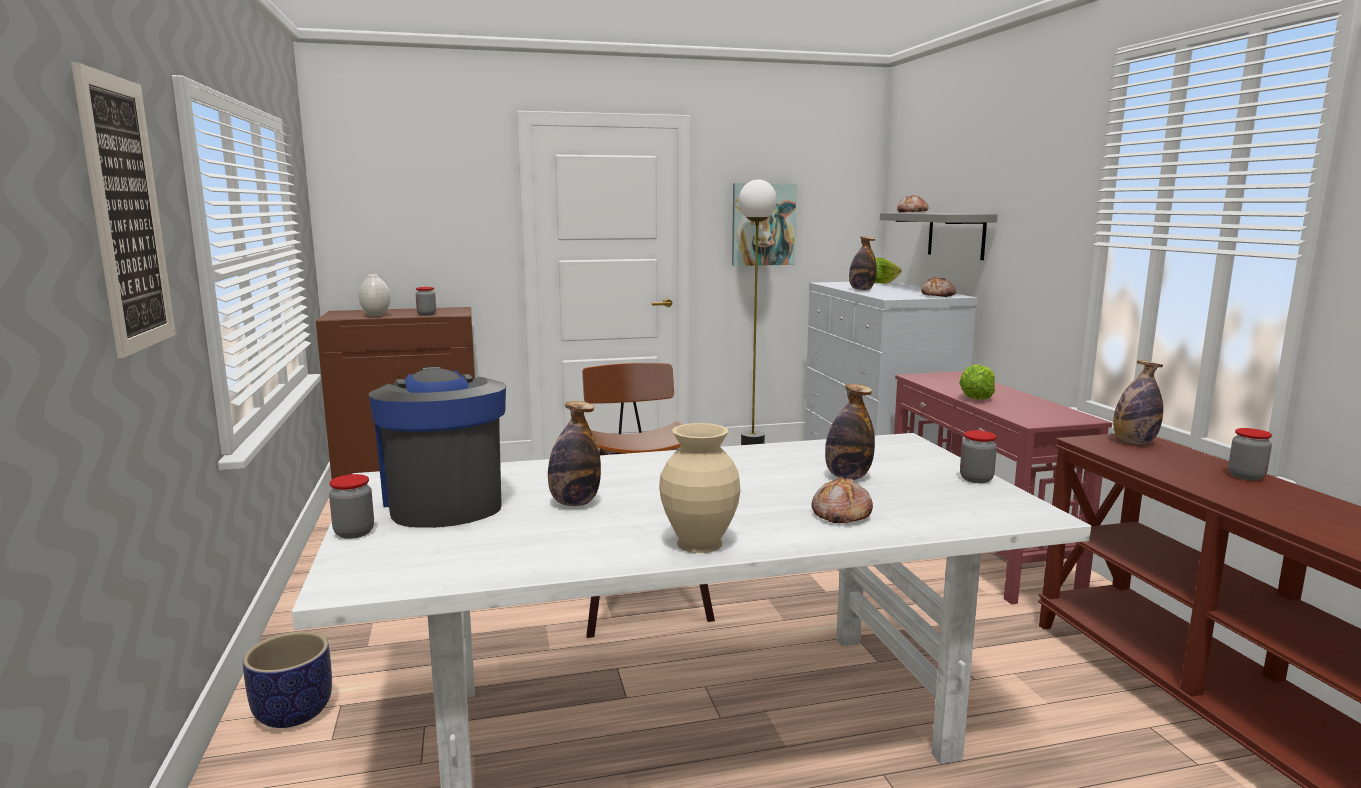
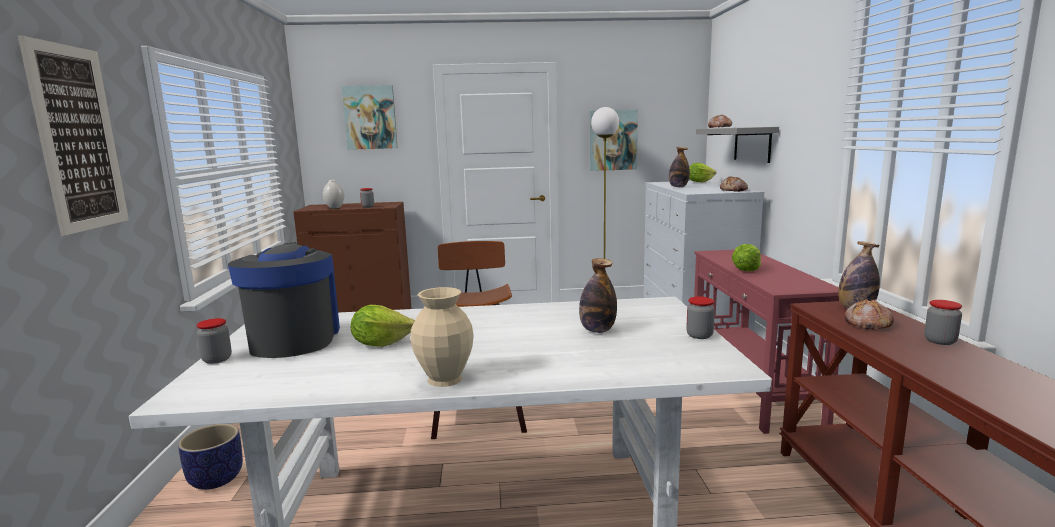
camera: 10 degrees right, 0 degrees up
(423, 184) = (370, 117): none -> picture
(574, 503) = (381, 343): bottle -> lettuce
(840, 514) = (569, 360): bread -> bread (867, 324)

